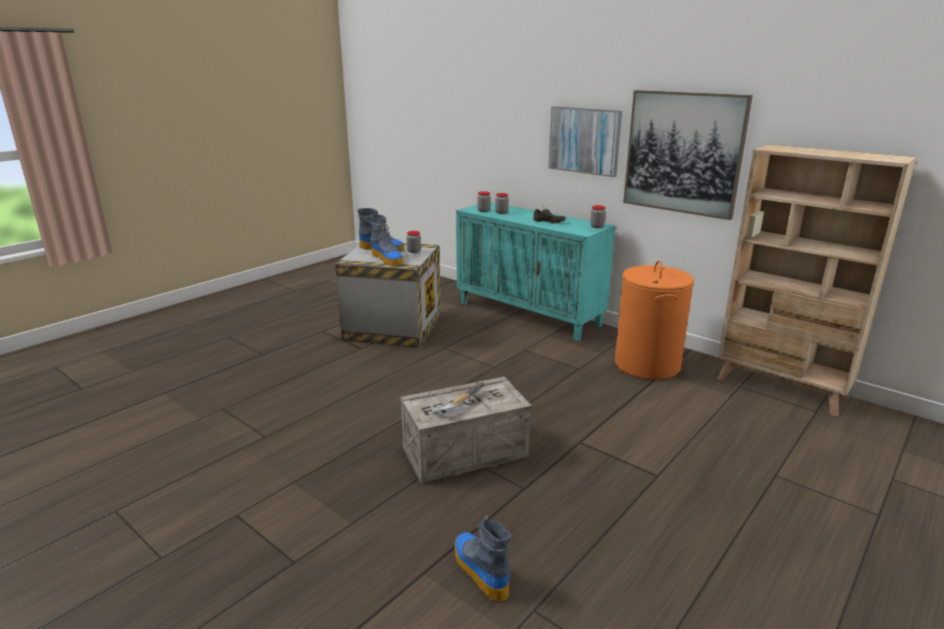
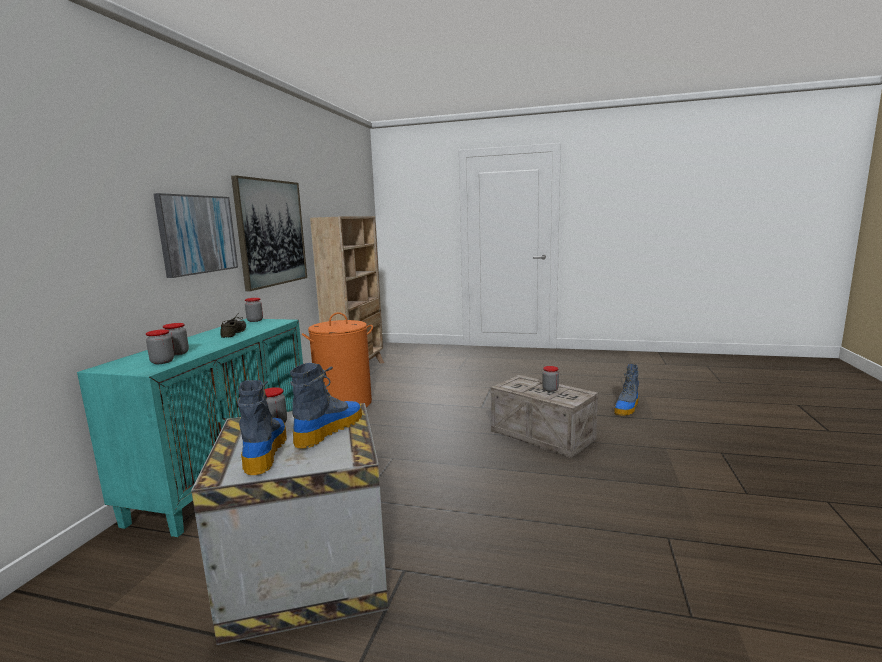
camera: 115 degrees left, 10 degrees down
(459, 404) = (550, 389): hammer -> jar

